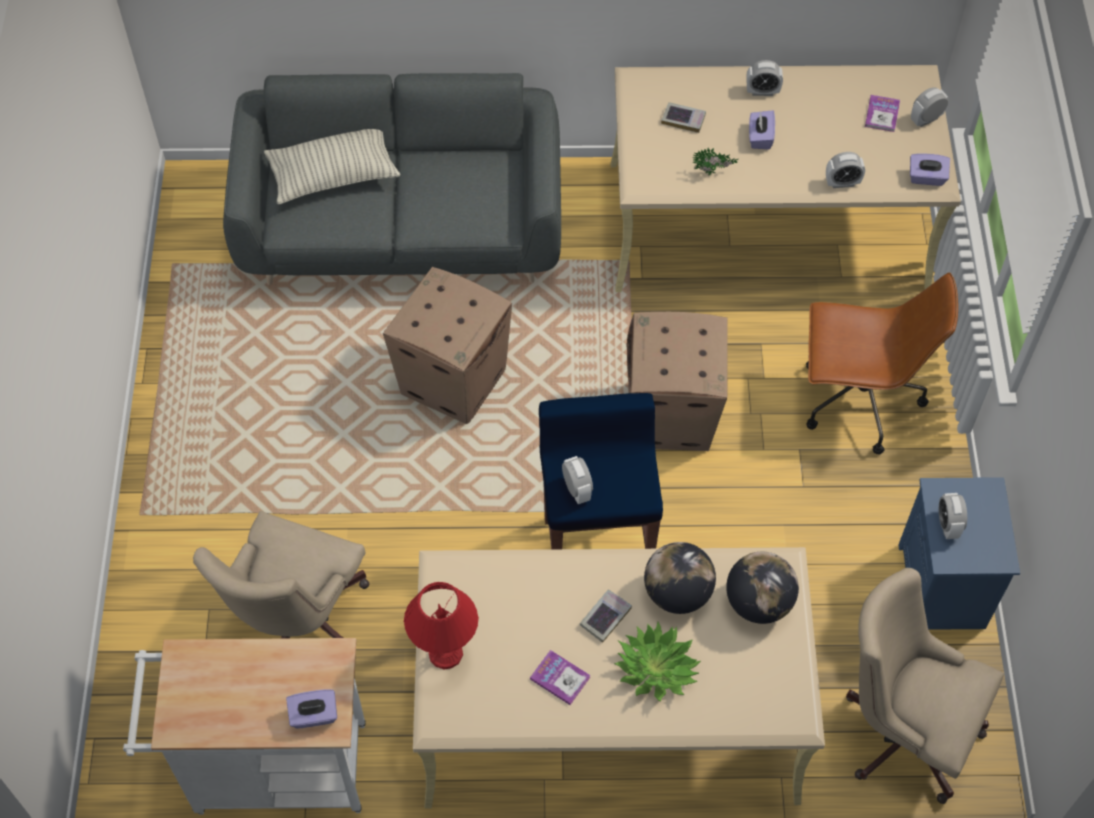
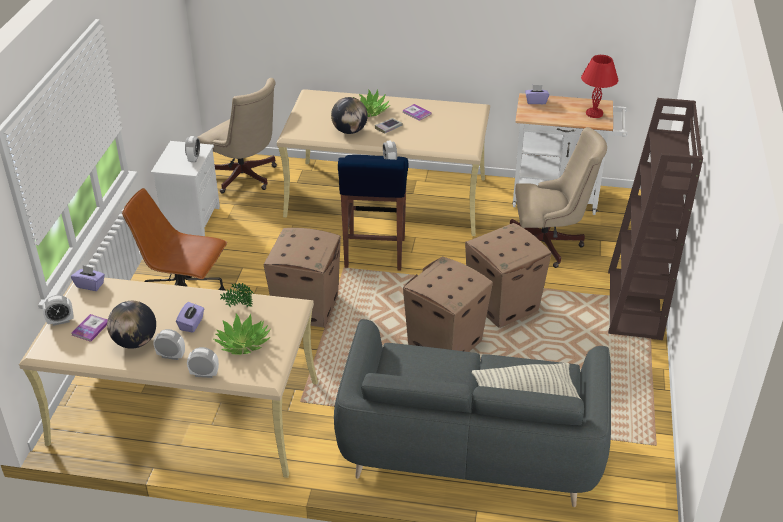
camera: 170 degrees left, 20 degrees down
(164, 500) = (635, 305): none -> brown bookcase
(297, 622) = (549, 245): beige office chair -> beige office chair turned 60 degrees clockwise
(371, 468) = (503, 305): none -> cardboard box
(444, 652) = (471, 125): red table lamp -> red table lamp (594, 114)
(683, 119) = (243, 343): book -> potted plant
(758, 603) = (310, 124): globe -> globe (135, 342)
(842, 183) = (150, 289): alarm clock -> alarm clock (204, 374)
(943, 589) = (191, 219): blue nightstand -> white nightstand

